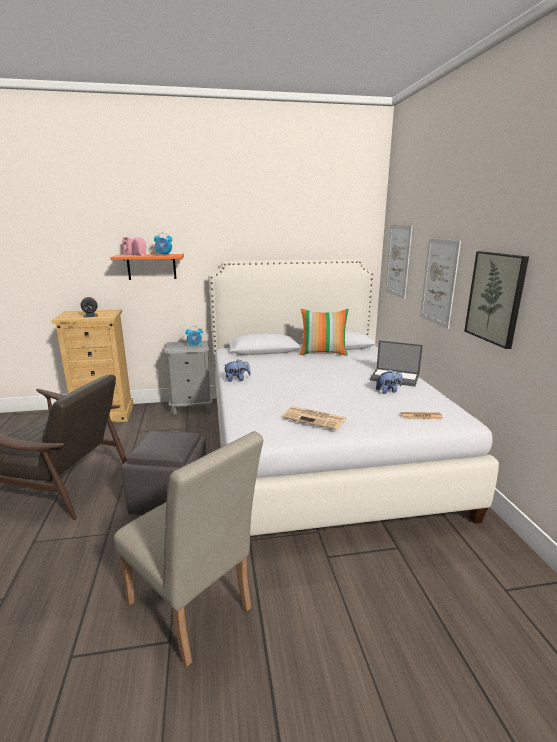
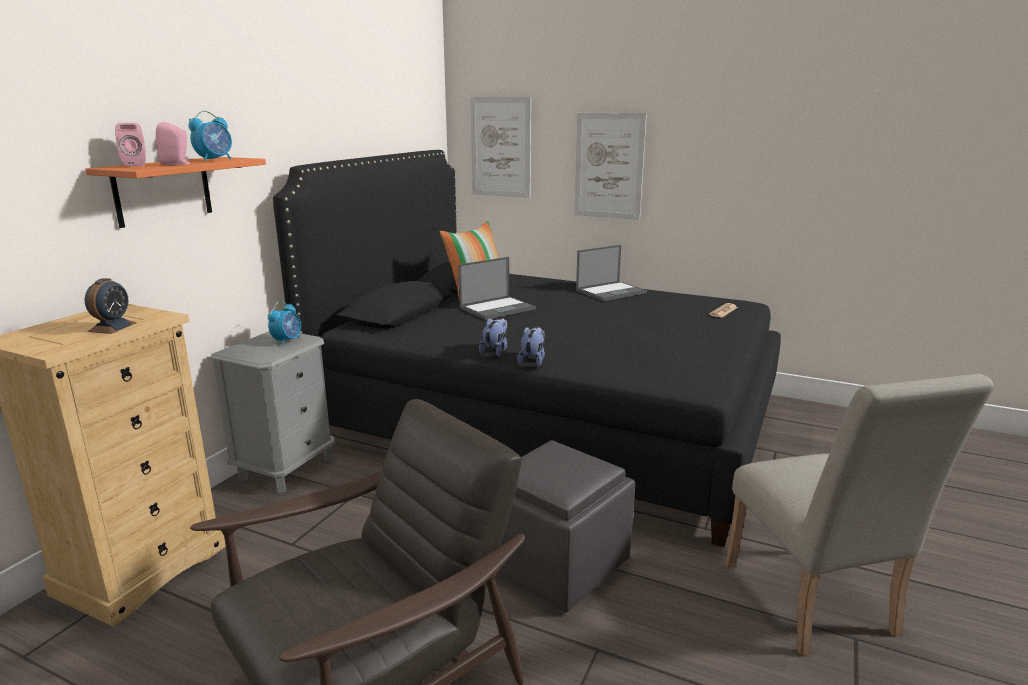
camera: 55 degrees left, 0 degrees up
(194, 612) = (814, 607): beige chair -> beige chair turned 90 degrees clockwise
(305, 363) = (498, 308): none -> laptop
(315, 418) = (688, 345): newspaper -> none
(316, 446) = (547, 420): white bed -> black bed
(388, 391) = (644, 303): plush toy -> plush toy (533, 361)
(495, 298) = (720, 171): picture -> none

